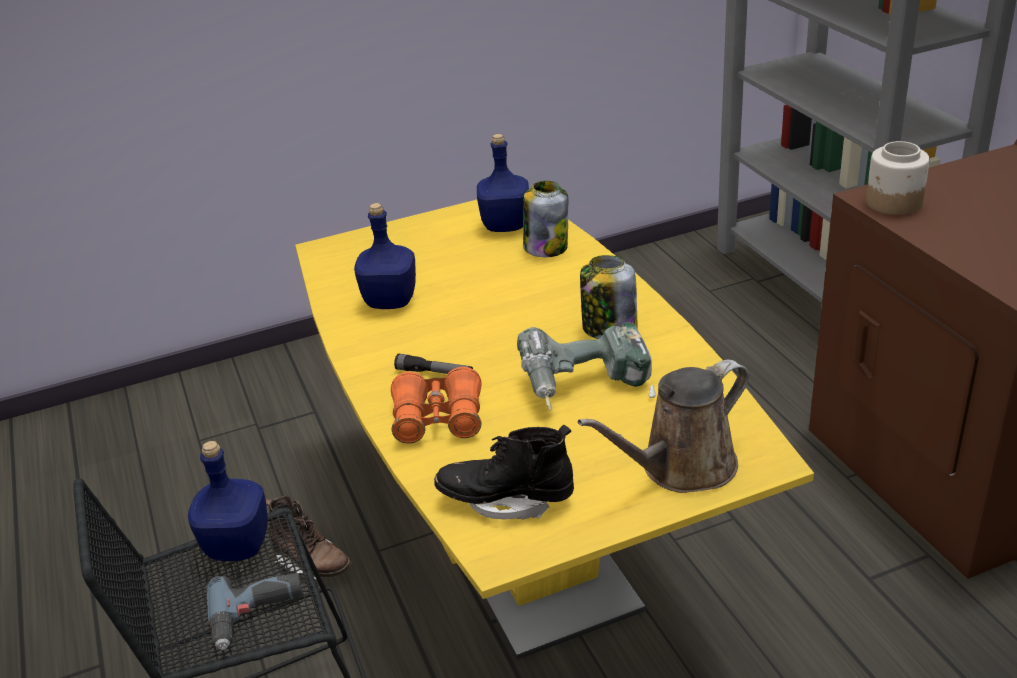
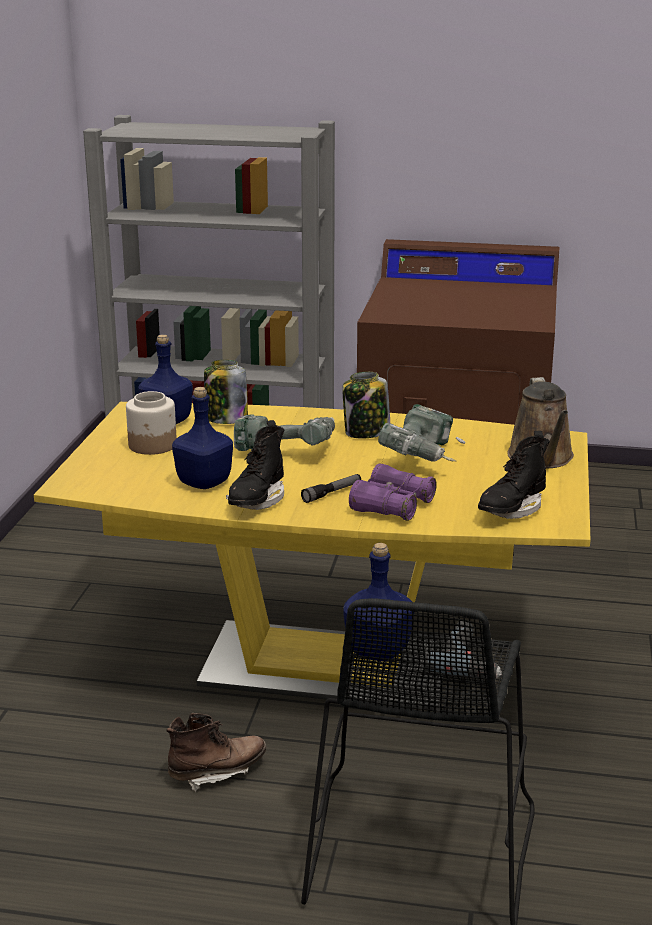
camera: 60 degrees left, 10 degrees down
(378, 342) = (257, 500): none -> black boot
(438, 419) = (392, 506): orange binoculars -> purple binoculars
(510, 306) = (286, 450): none -> power drill
(893, 203) = (396, 315): jar -> jar (153, 445)

